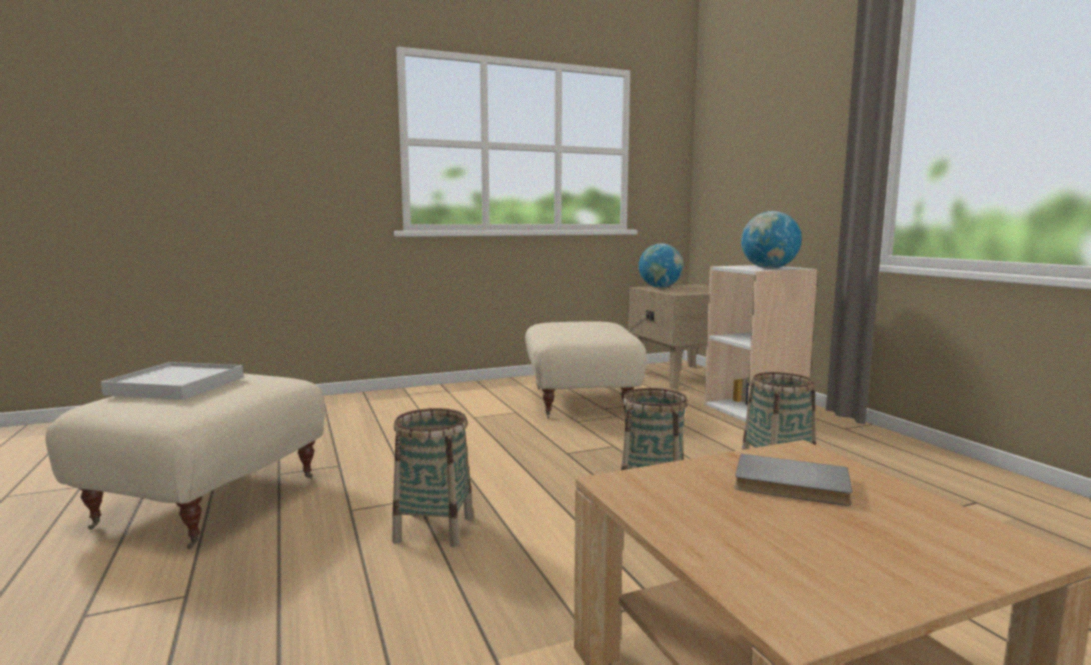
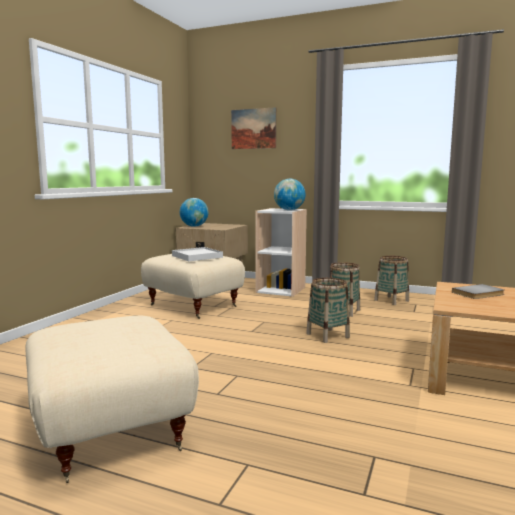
camera: 45 degrees left, 0 degrees up
(177, 386) = (88, 337): white tray -> white tray (197, 256)
(434, 529) = (281, 382): basket -> basket (391, 300)
(768, 127) = (253, 128): none -> picture

